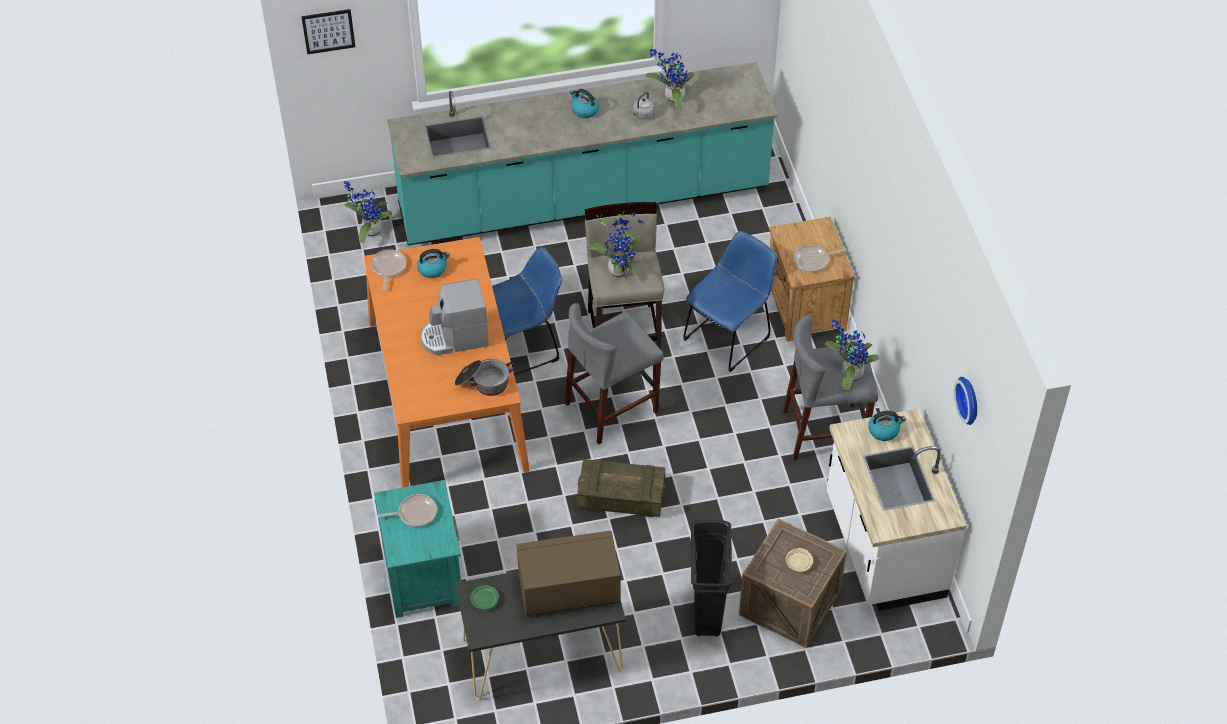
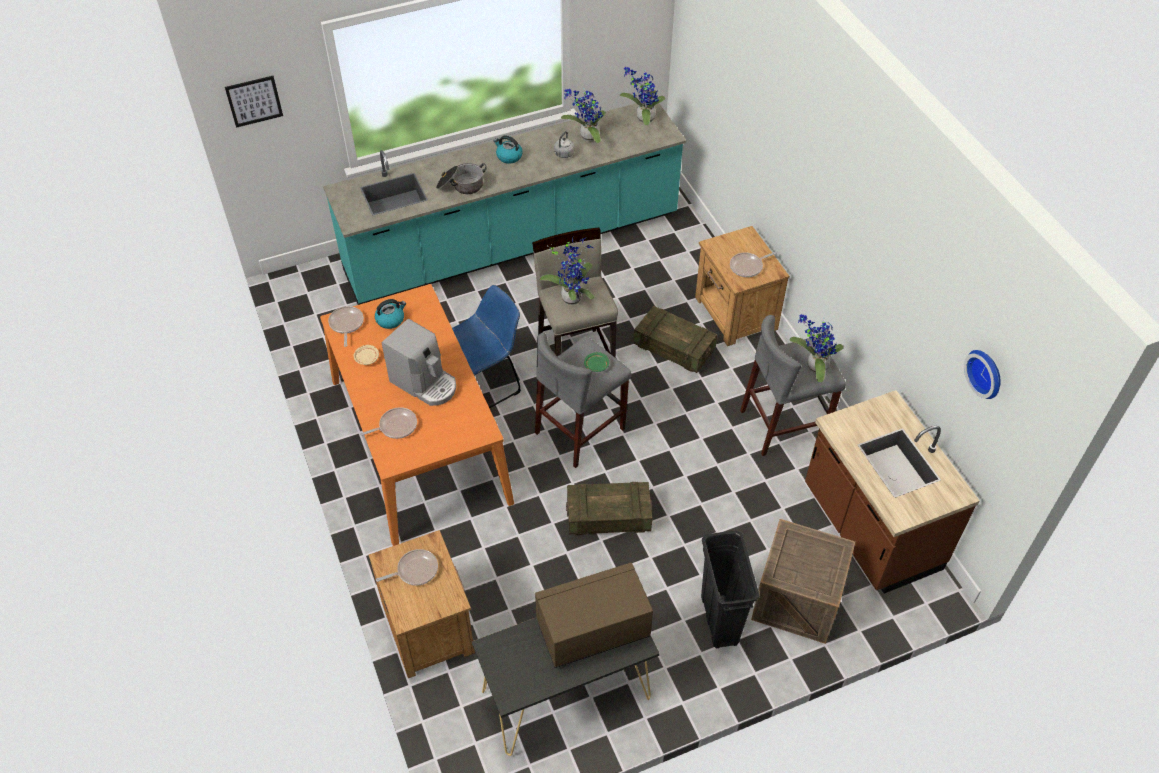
camera: 10 degrees left, 0 degrees up
(369, 230) = (319, 296): potted plant -> potted plant (643, 118)
(419, 375) = (395, 426): none -> frying pan
(423, 574) = (428, 626): turquoise nightstand -> brown nightstand
(455, 337) = (425, 383): coffee machine -> coffee machine turned 120 degrees counterclockwise
(483, 383) = (462, 424): cooking pot -> cooking pot (461, 186)
(484, 600) = (507, 656): green plate -> green plate (596, 365)
(729, 336) = (674, 348): blue chair -> crate
(798, 562) = (812, 561): beige plate -> beige plate (366, 358)
(883, 548) = (869, 529): white counter -> brown counter
(884, 430) = (870, 416): kettle -> none

